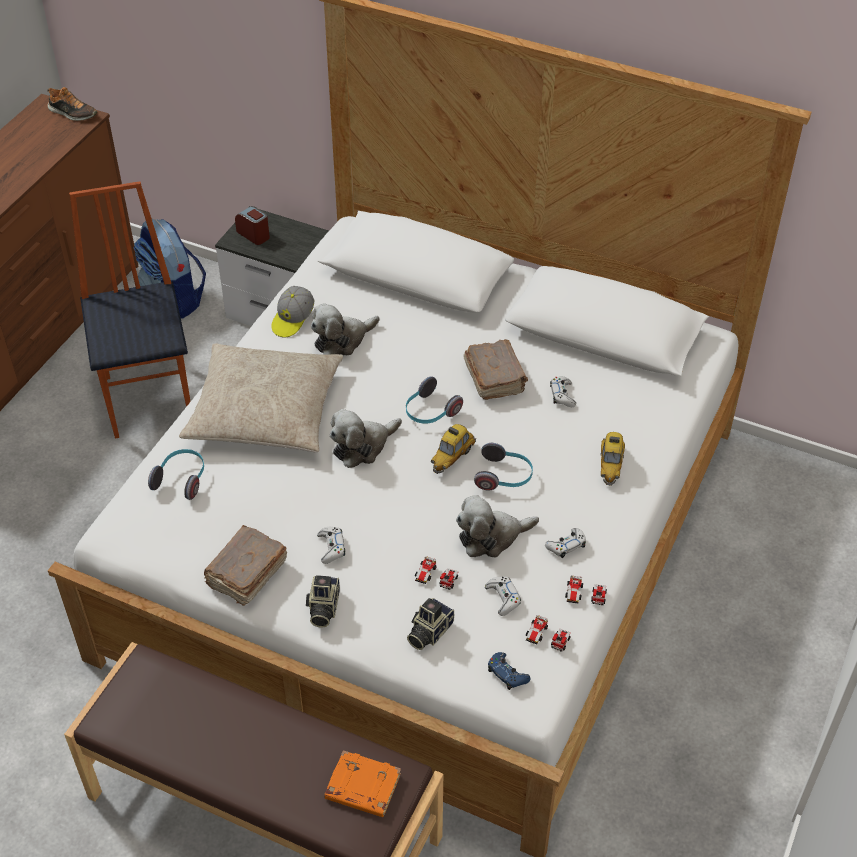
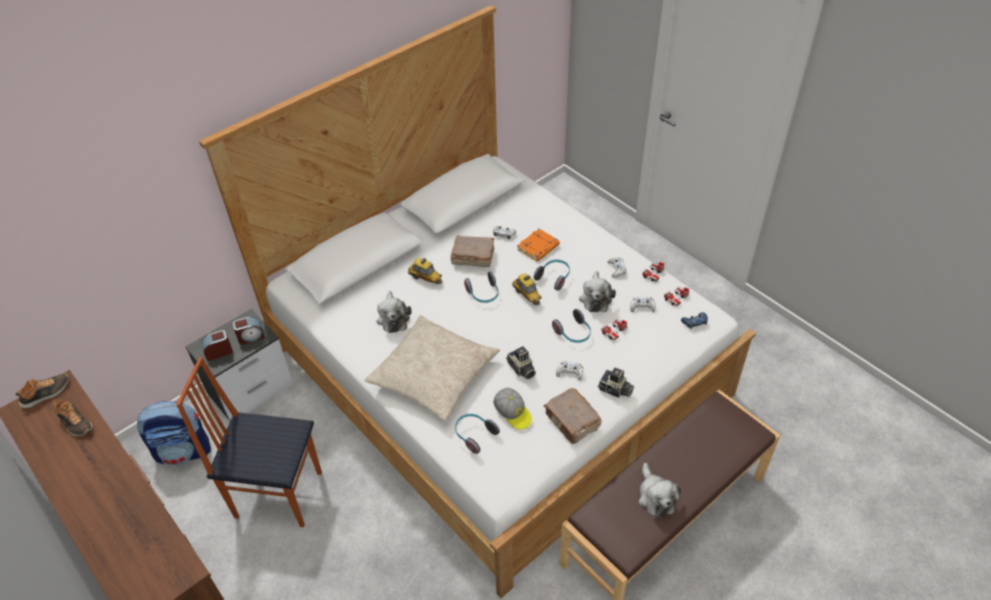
camera: 65 degrees left, 0 degrees up
(44, 147) = (74, 422): none -> shoe
(289, 250) = (251, 337): none -> alarm clock
(292, 319) = (356, 337): cap -> cap (513, 413)
(362, 446) = (495, 333): plush toy -> plush toy (655, 496)
(362, 788) = (721, 426): orange book -> orange book (538, 248)
(408, 531) = (573, 333): none -> headphones
(428, 632) = (653, 346): camera -> camera (521, 369)
(610, 465) = (567, 233): toy car -> toy car (425, 278)

